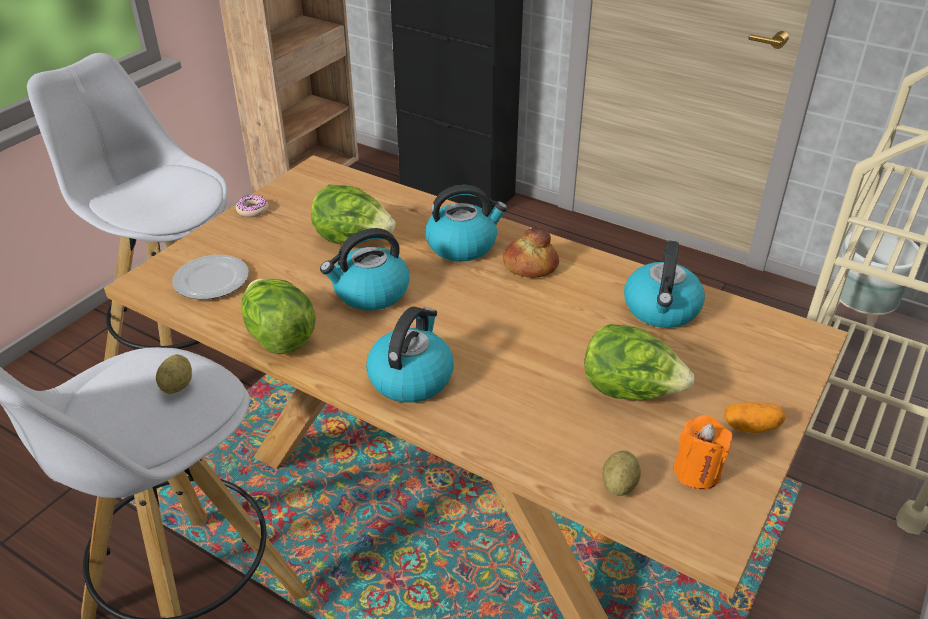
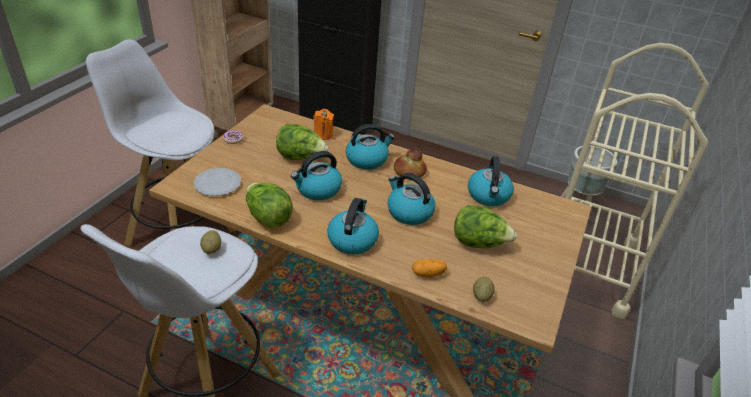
camera: 10 degrees left, 0 degrees up
(516, 334) = (409, 212): none -> kettle
(697, 472) = (522, 287): orange candle -> orange candle (323, 134)
(751, 427) = (547, 260): potato -> potato (428, 274)

